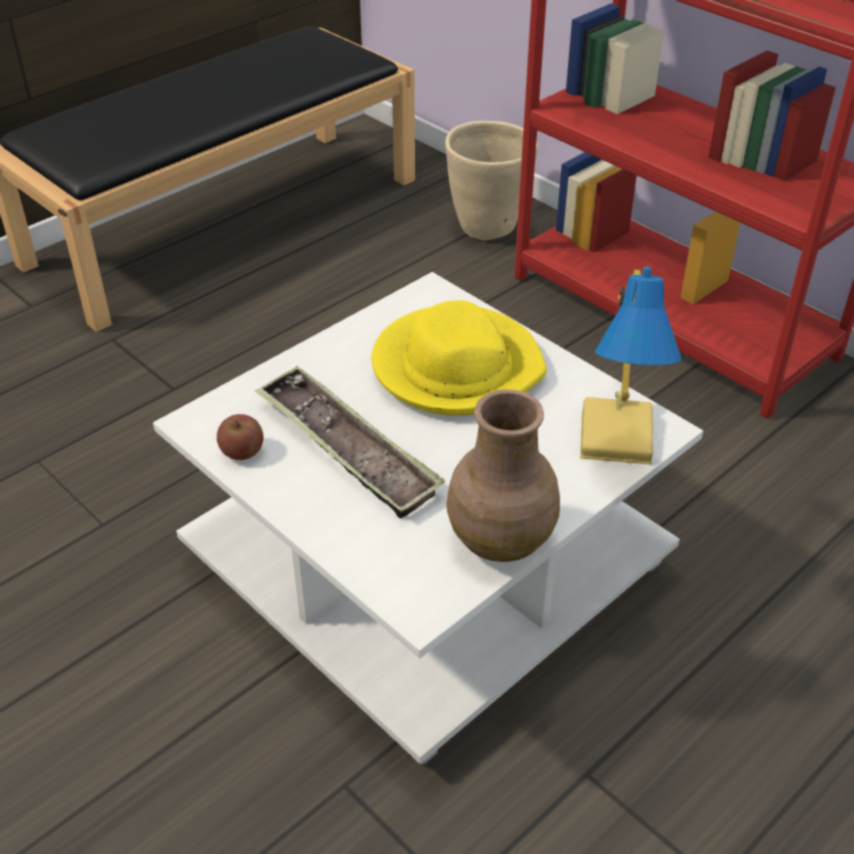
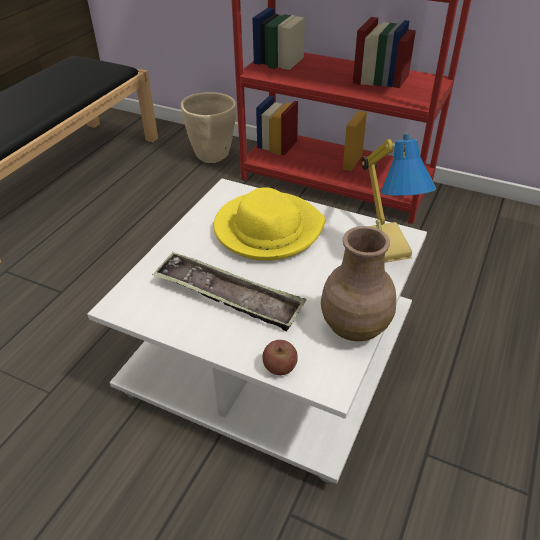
camera: 20 degrees left, 0 degrees up
(242, 451) = (160, 316): apple -> apple (280, 367)

